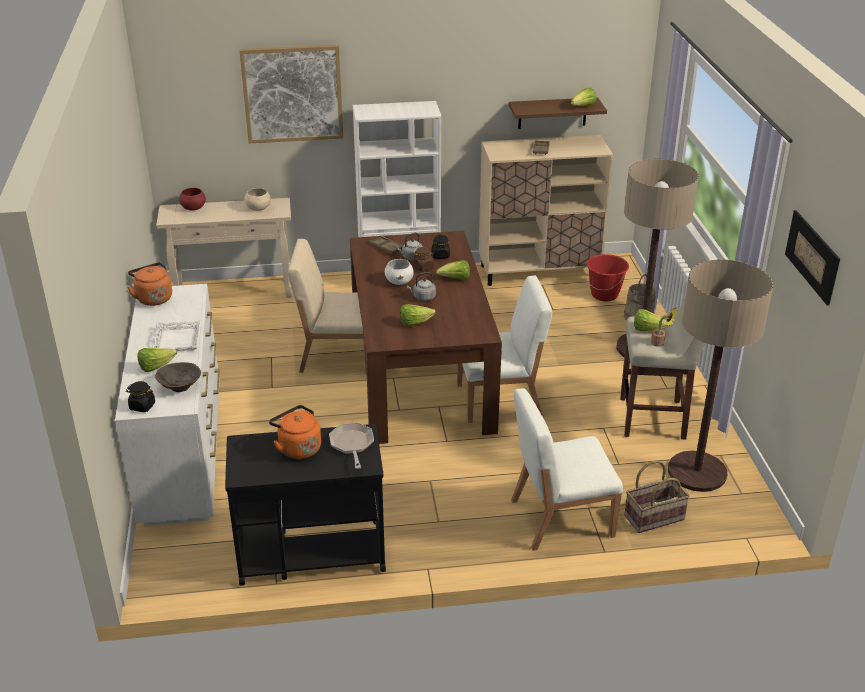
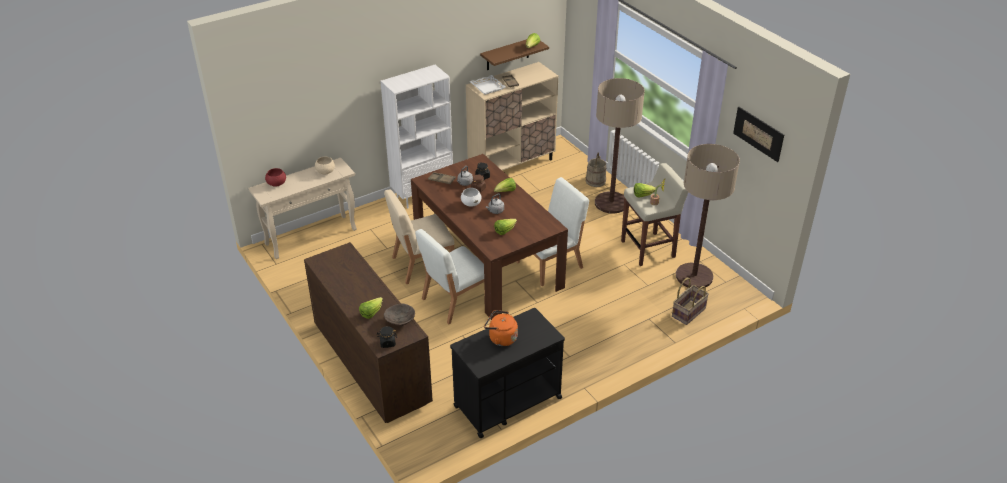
camera: 25 degrees left, 5 degrees up
(153, 298) = (322, 263): orange kettle -> none
(177, 340) = (368, 290): white tray -> white tray (487, 87)
(183, 452) = (371, 364): white dresser -> brown dresser
(292, 94) = (337, 82): picture -> none
(352, 445) = (532, 325): frying pan -> none
(560, 518) = (637, 330): white chair -> white chair (455, 300)
(604, 295) = (564, 170): red bucket -> none

